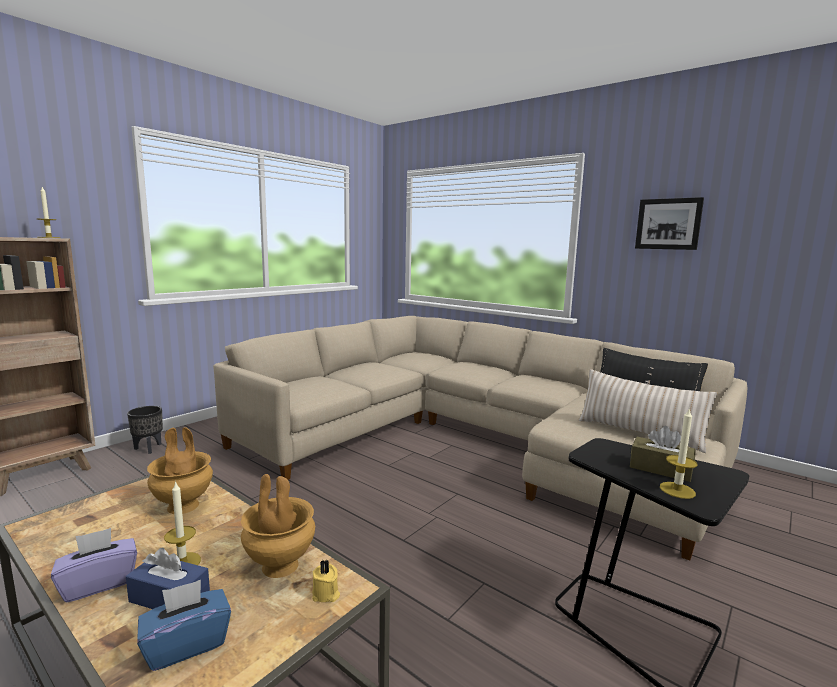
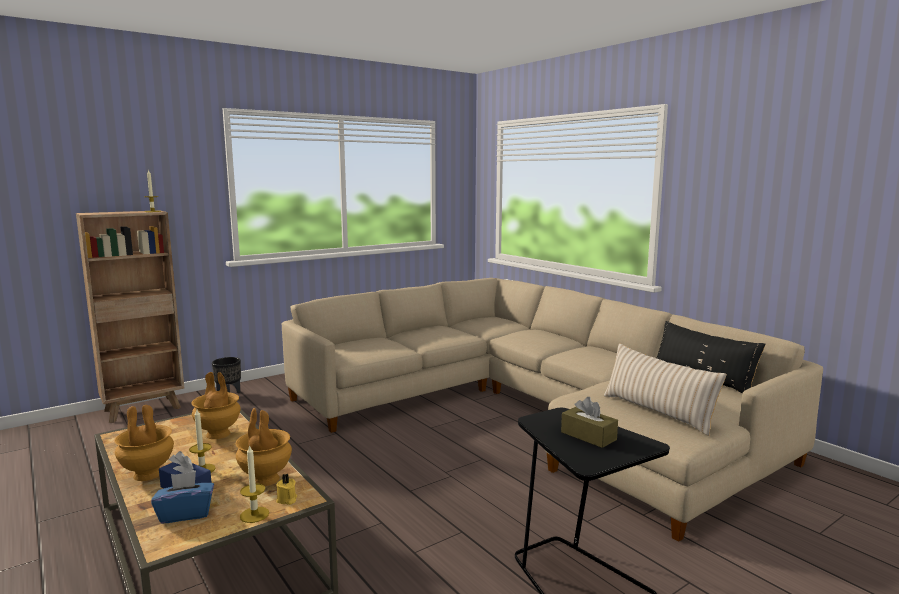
camera: 15 degrees right, 0 degrees up
(99, 583) = (147, 474): purple tissue box -> brown vase
(668, 224) = (751, 184): picture -> none
(677, 490) = (581, 452): candle -> candle (254, 514)

